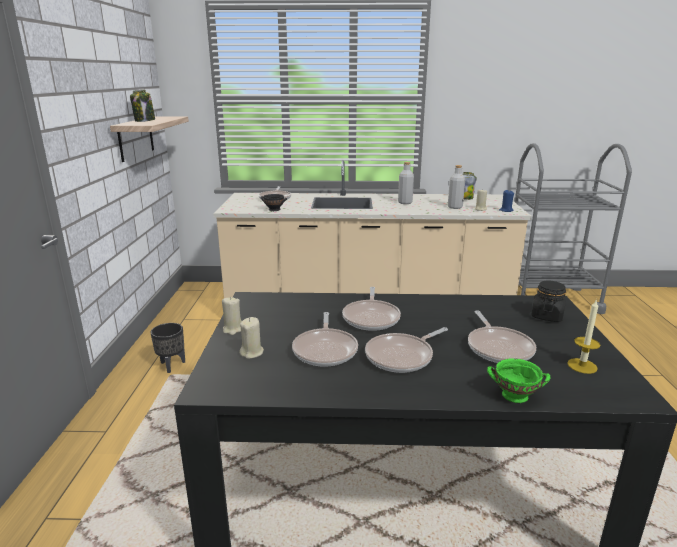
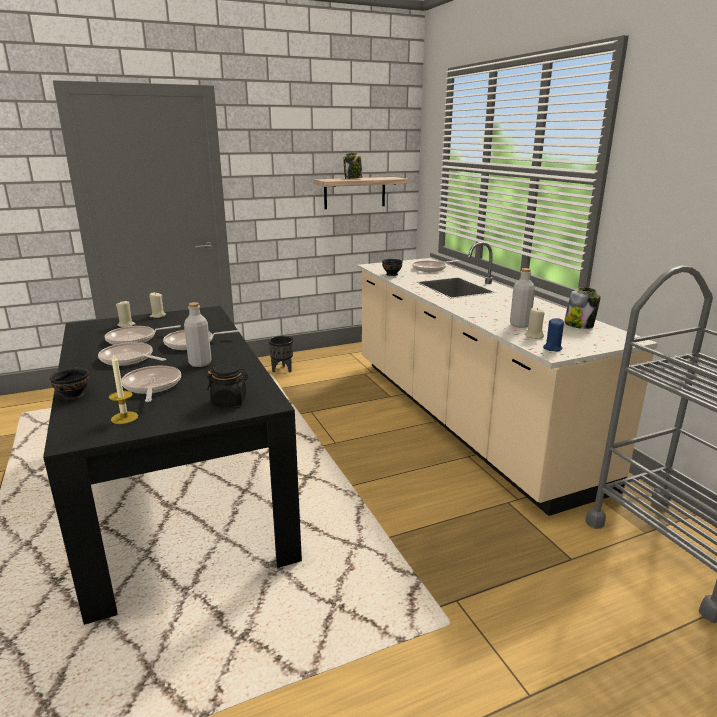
camera: 65 degrees right, 0 degrees up
(405, 202) = (499, 305): grey bottle -> grey bottle (200, 363)
(498, 347) = (152, 386): frying pan -> frying pan turned 105 degrees clockwise
(514, 395) = (74, 395): green bowl -> black bowl

